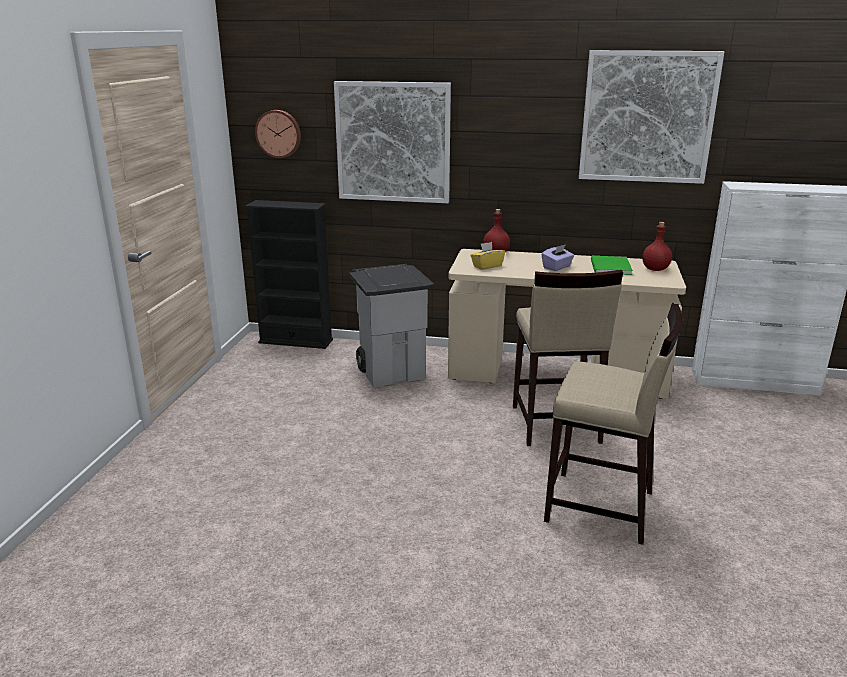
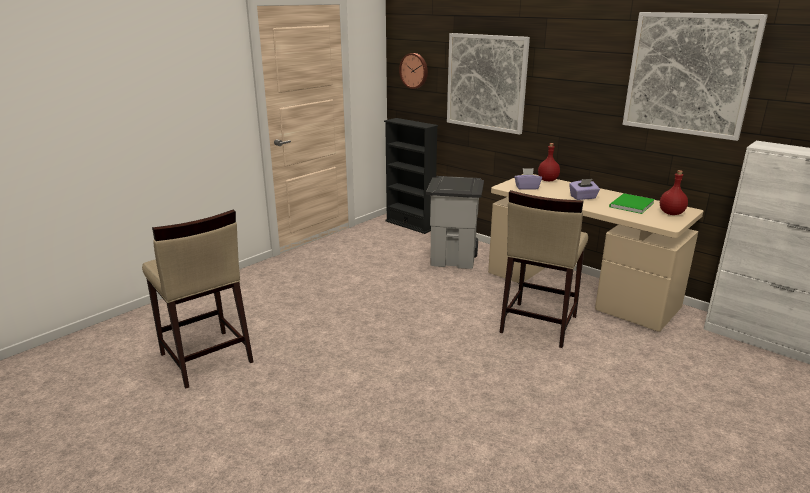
camera: 30 degrees right, 0 degrees up
(487, 266) = (527, 187): yellow tissue box -> purple tissue box
(600, 507) = (509, 389): beige stool -> beige stool (206, 359)

